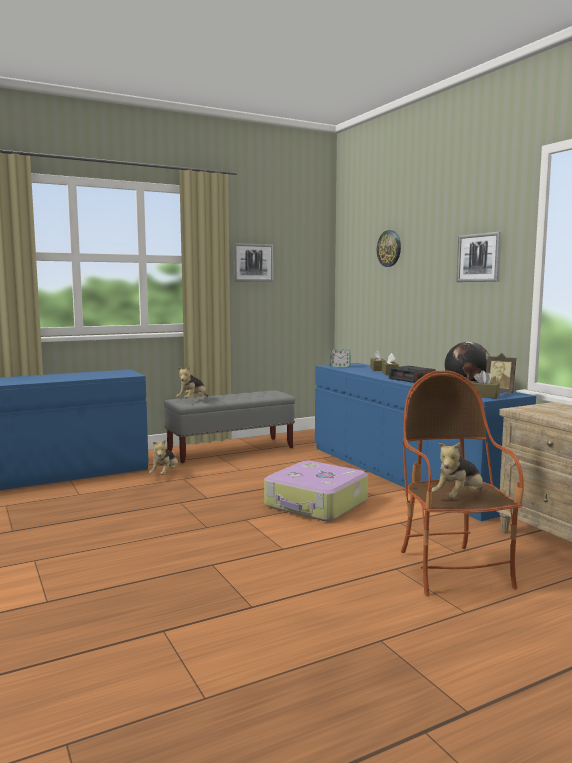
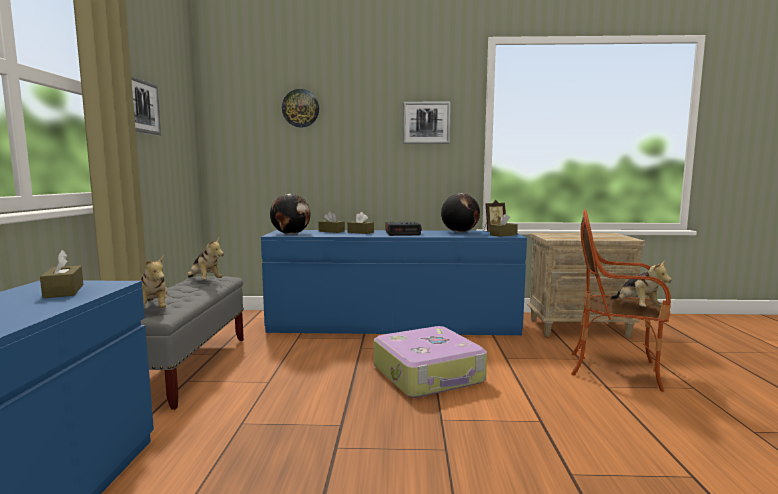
camera: 60 degrees left, 0 degrees up
(113, 374) = (64, 291): none -> brown tissue box
(165, 474) = (200, 433): plush toy -> plush toy (205, 281)
(340, 366) = (291, 234): alarm clock -> globe

